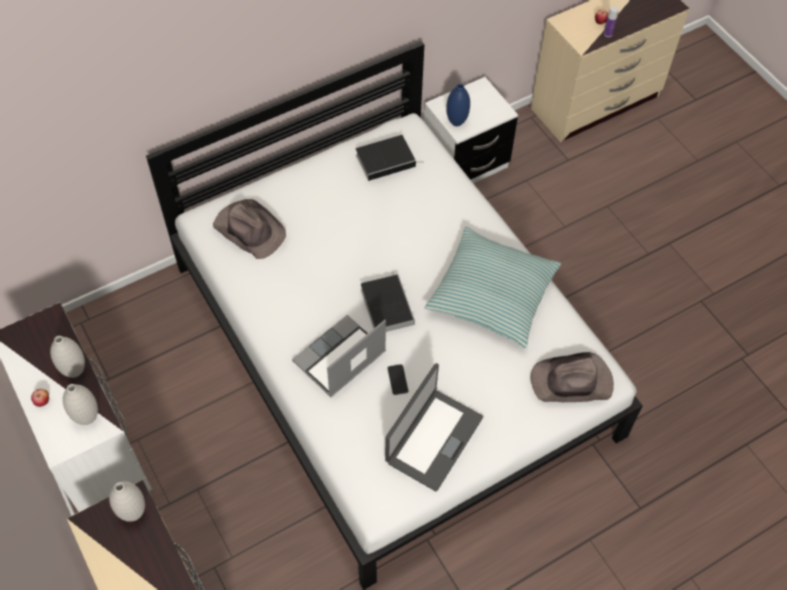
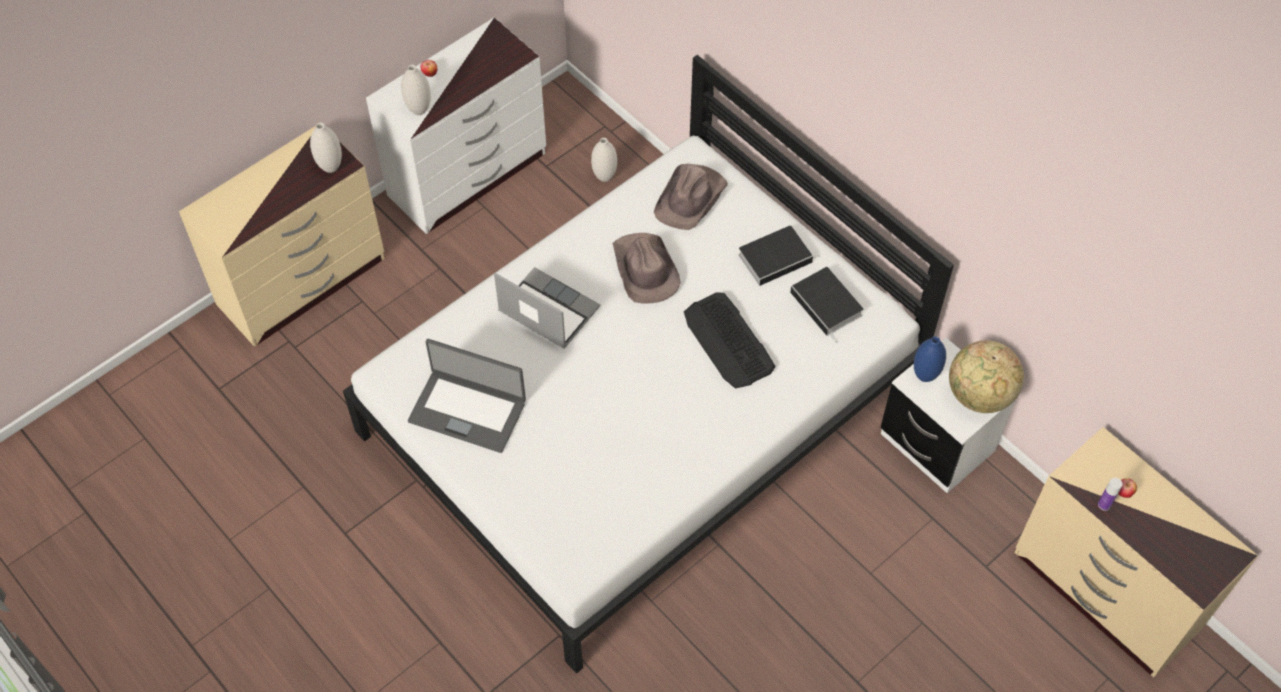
camera: 80 degrees right, 0 degrees up
(75, 371) = (466, 88): white vase -> white vase (604, 177)
(386, 305) = (623, 339): book -> book (776, 257)
(397, 380) = (532, 367): phone -> none
(406, 230) = (728, 341): none -> keyboard
(480, 96) = (979, 395): none -> globe
(492, 294) = (664, 442): pillow -> none
(572, 382) = (562, 538): brown hat -> brown hat (644, 270)

